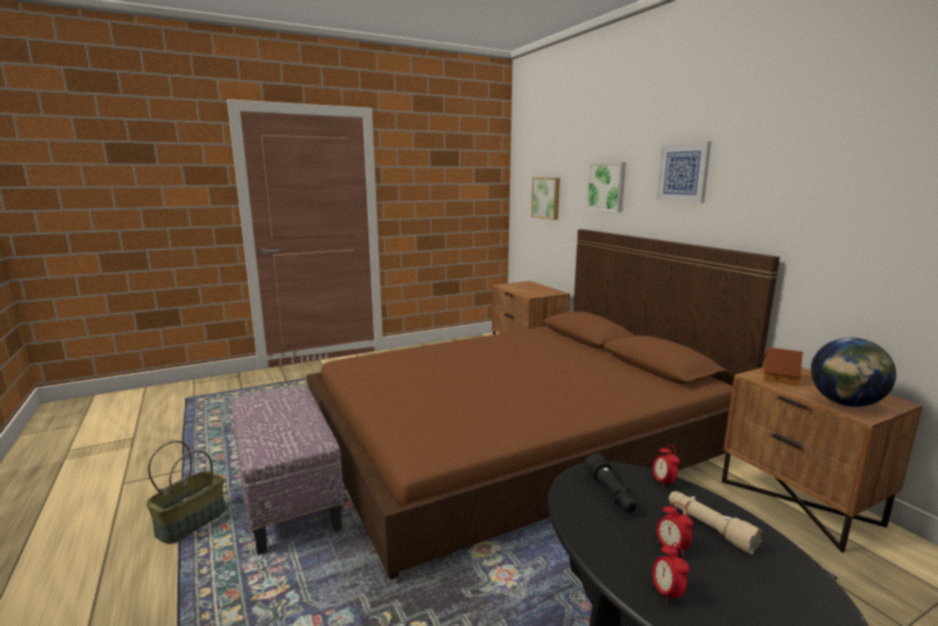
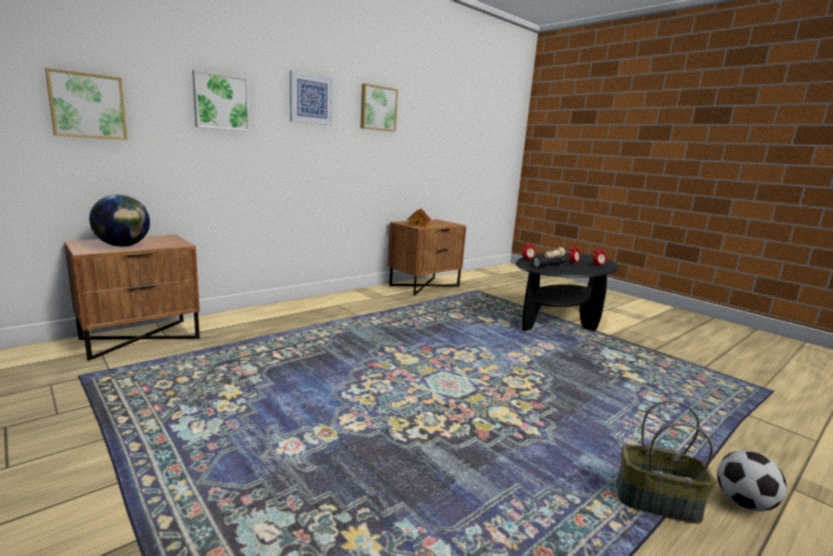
camera: 105 degrees left, 0 degrees up
(129, 579) = (743, 503): none -> football
(289, 496) = (558, 445): ottoman -> none
(517, 435) = (379, 343): brown bed -> none
(784, 172) = (377, 108): none -> picture
(845, 404) = (445, 224): globe -> globe (123, 246)

